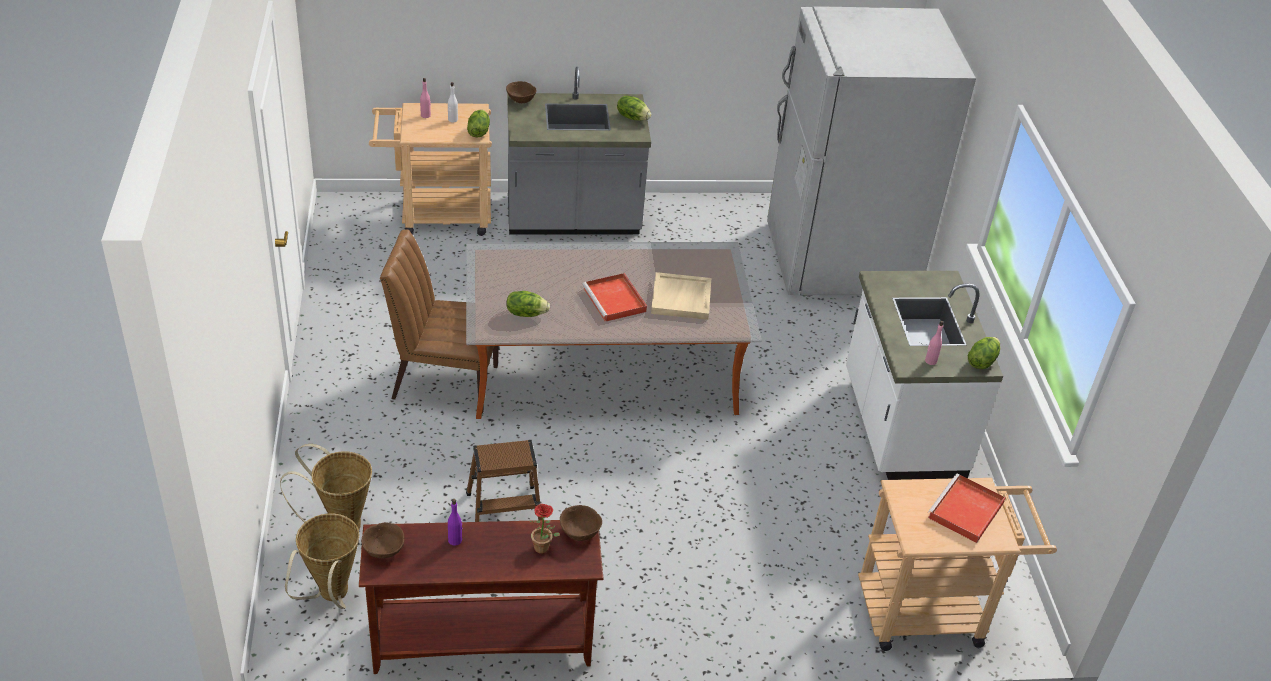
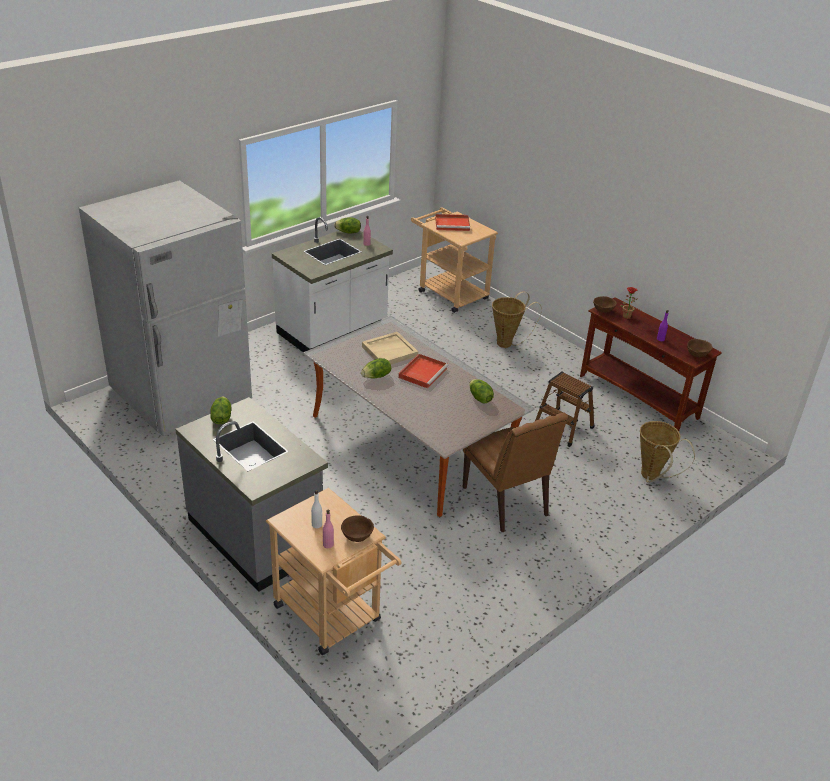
camera: 125 degrees left, 5 degrees down
(331, 597) = (690, 454): basket -> basket (507, 343)
(478, 132) = (319, 500): lettuce -> lettuce (376, 376)
(520, 100) = (257, 486): brown bowl -> brown bowl (357, 537)

